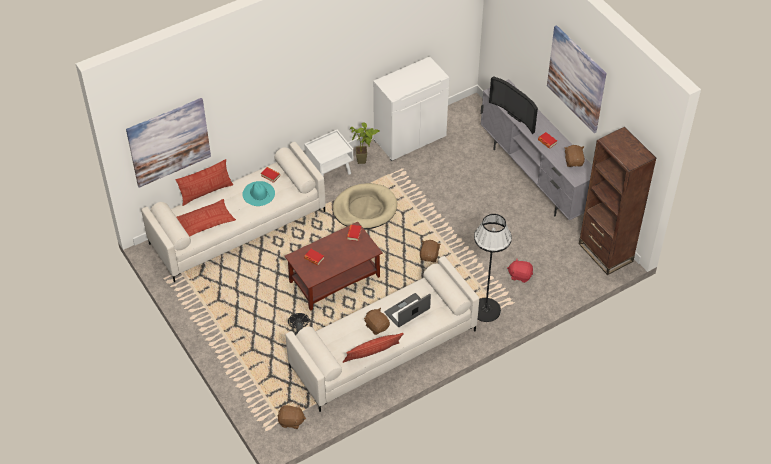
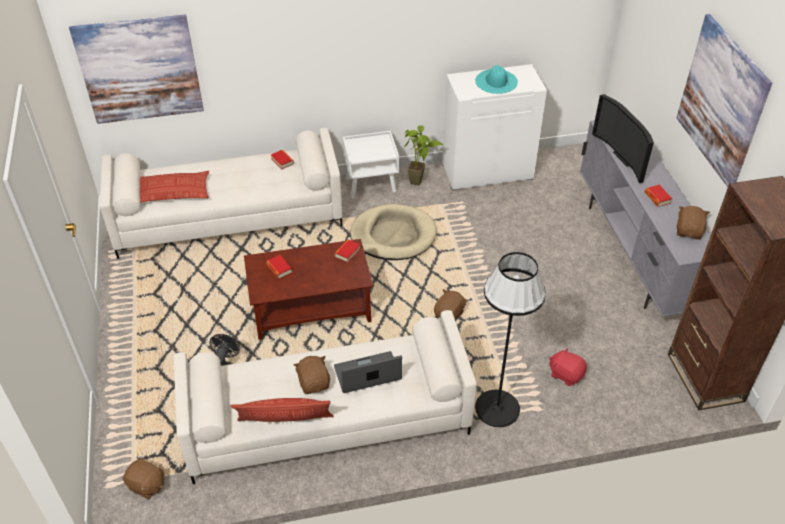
camera: 20 degrees right, 5 degrees down
(206, 192) = (197, 161): pillow -> none
(258, 193) = (256, 176): turquoise hat -> turquoise hat (496, 81)

